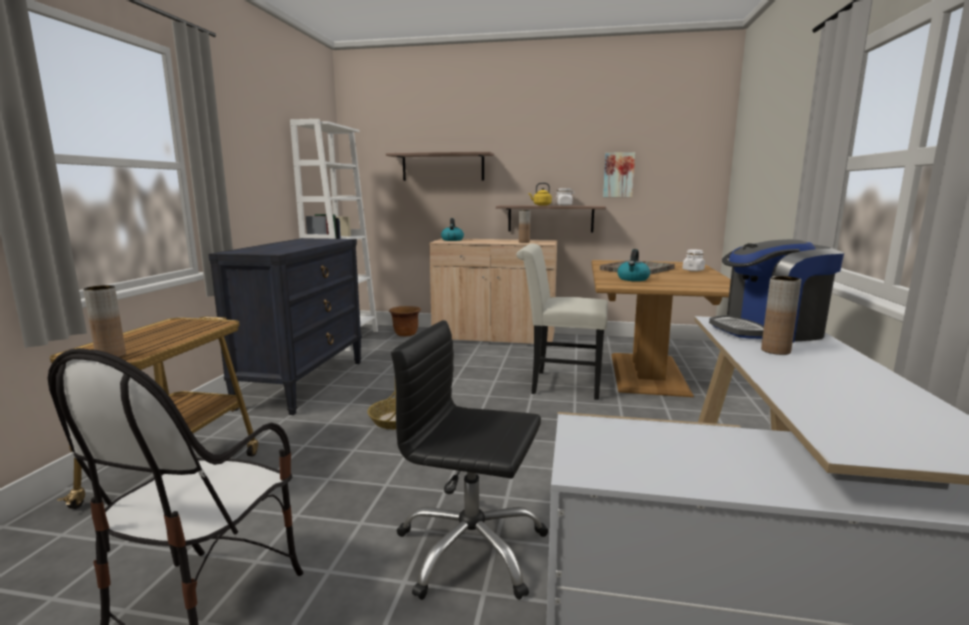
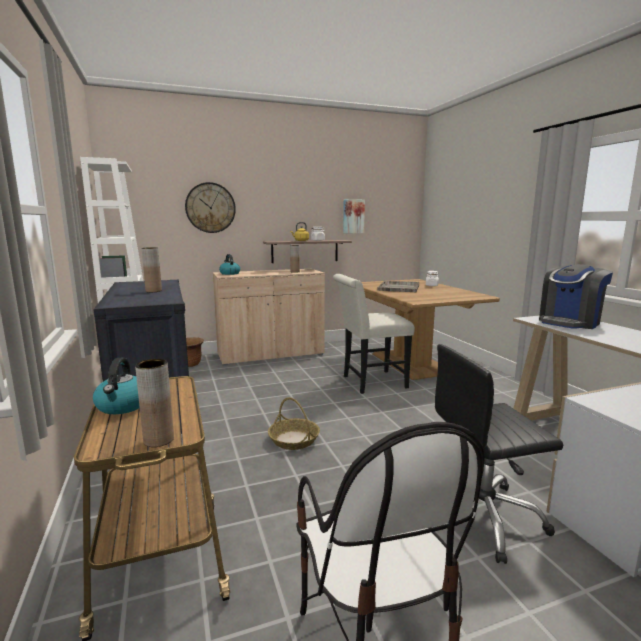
camera: 30 degrees left, 0 degrees up
(443, 167) = (210, 208): shelf -> wall clock
(633, 279) = (417, 295): kettle -> kettle (123, 406)
(775, 351) = (603, 334): brown vase -> brown vase (153, 291)

